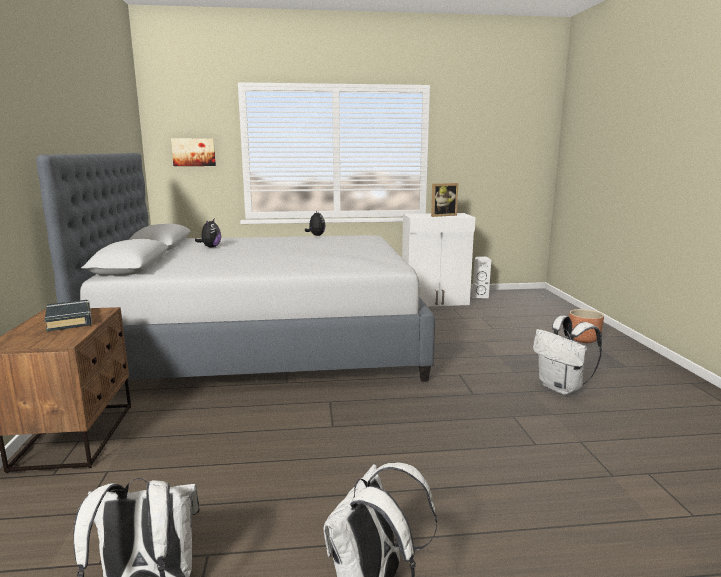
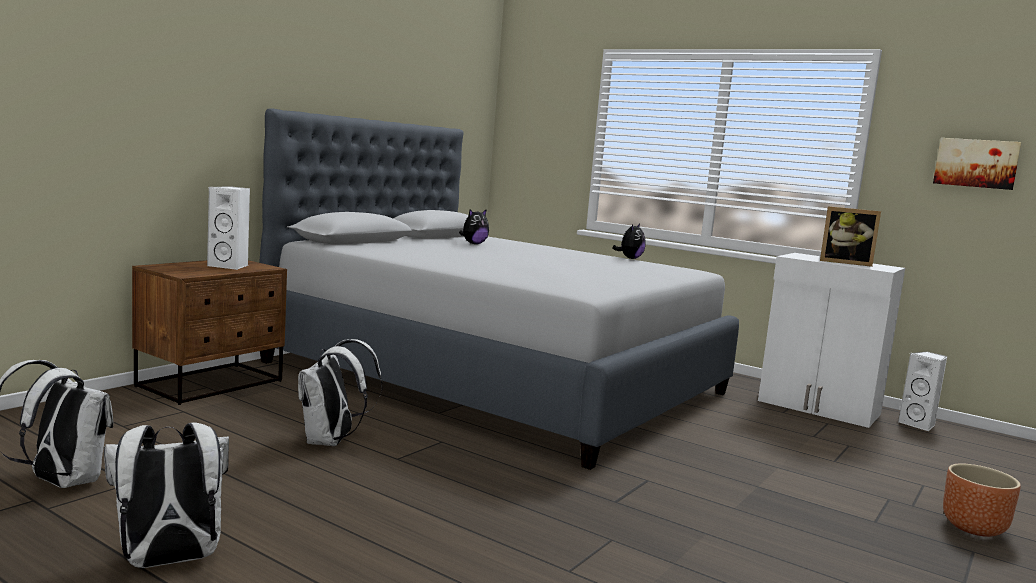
camera: 40 degrees right, 5 degrees down
(69, 320) = (230, 266): black book -> white speaker
(194, 152) = (543, 136): picture -> picture (976, 163)
(562, 388) = (763, 551): white backpack -> white backpack (331, 442)

